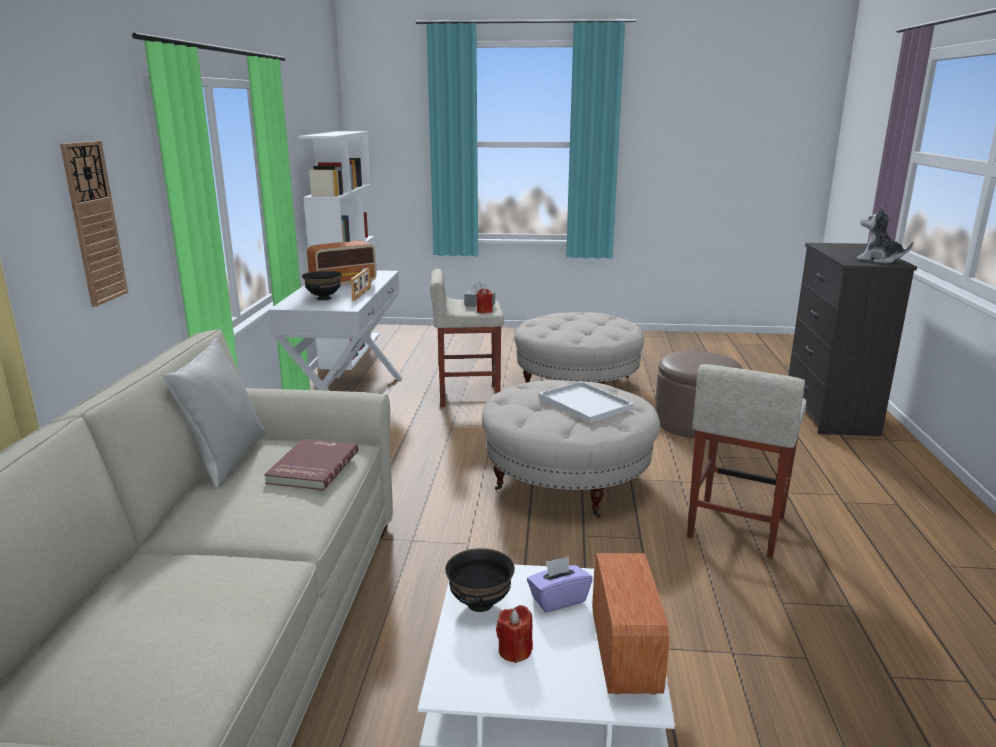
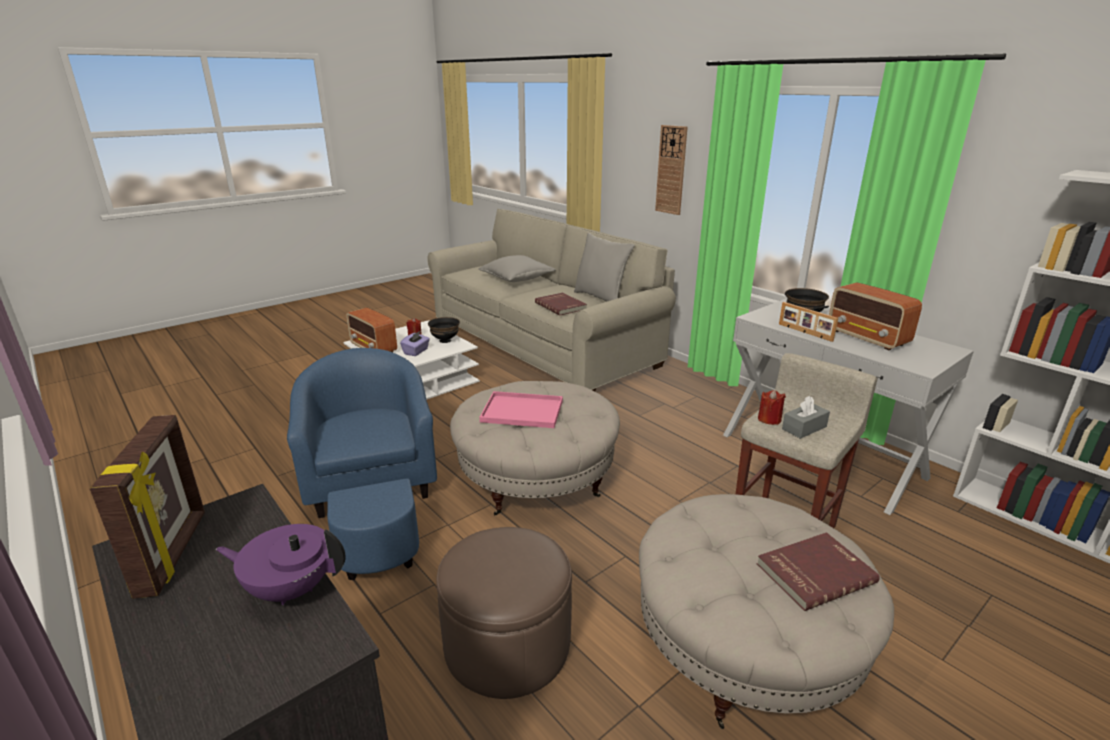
camera: 135 degrees right, 5 degrees up
(172, 585) = (517, 278): none -> grey pillow
(344, 283) = (868, 338): radio -> radio turned 45 degrees counterclockwise
(568, 317) = (814, 572): none -> red book
(587, 403) = (520, 411): white tray -> pink tray
(736, 527) = (374, 499): beige stool -> blue armchair
(831, 250) = (291, 588): none -> purple teapot
(878, 260) = (175, 553): plush toy -> picture frame

